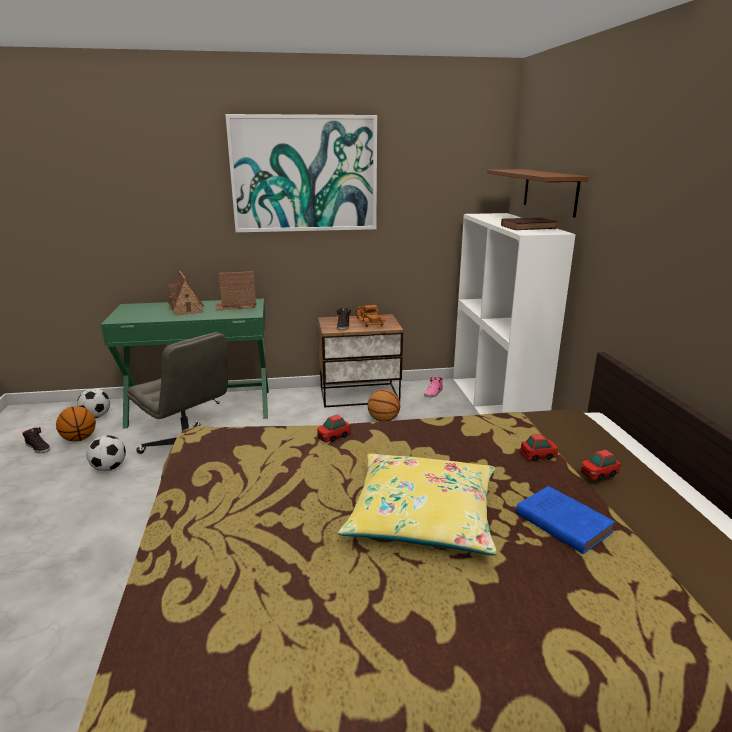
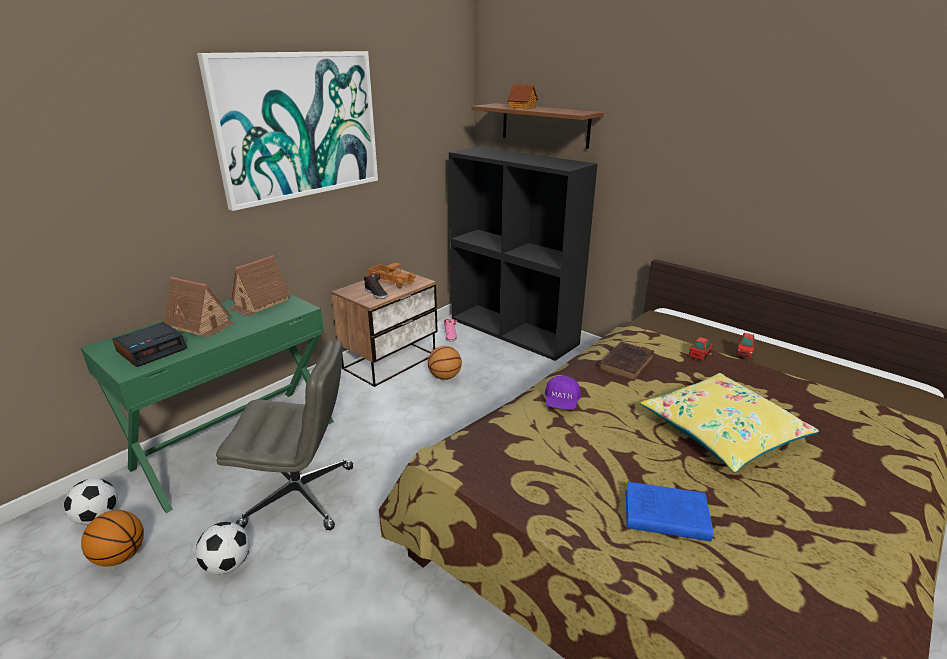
camera: 40 degrees left, 5 degrees up
(38, 447) = (68, 600): black shoe -> none
(142, 314) = (152, 350): none -> alarm clock
(333, 437) = (561, 402): toy car -> purple cap
(496, 408) = (514, 331): white bookcase -> black bookcase
(524, 171) = (522, 107): none -> toy house
(529, 227) = (548, 161): brown book -> brown book (626, 363)
(561, 522) = (782, 394): blue book -> blue book (663, 515)

